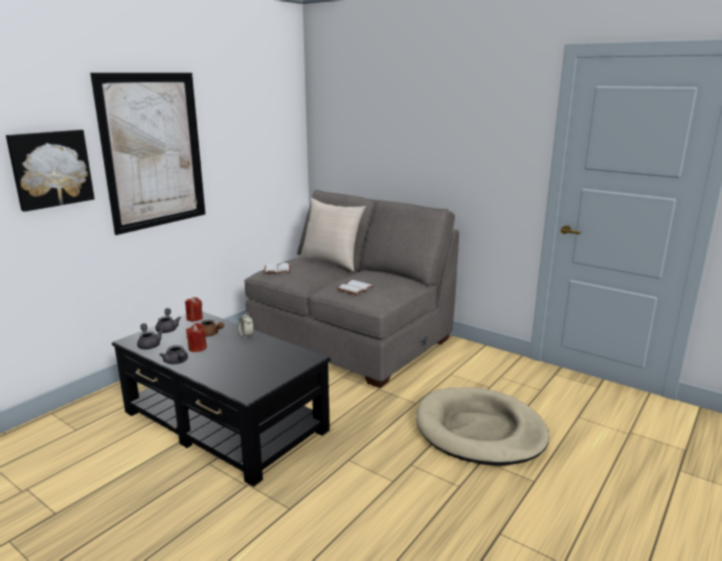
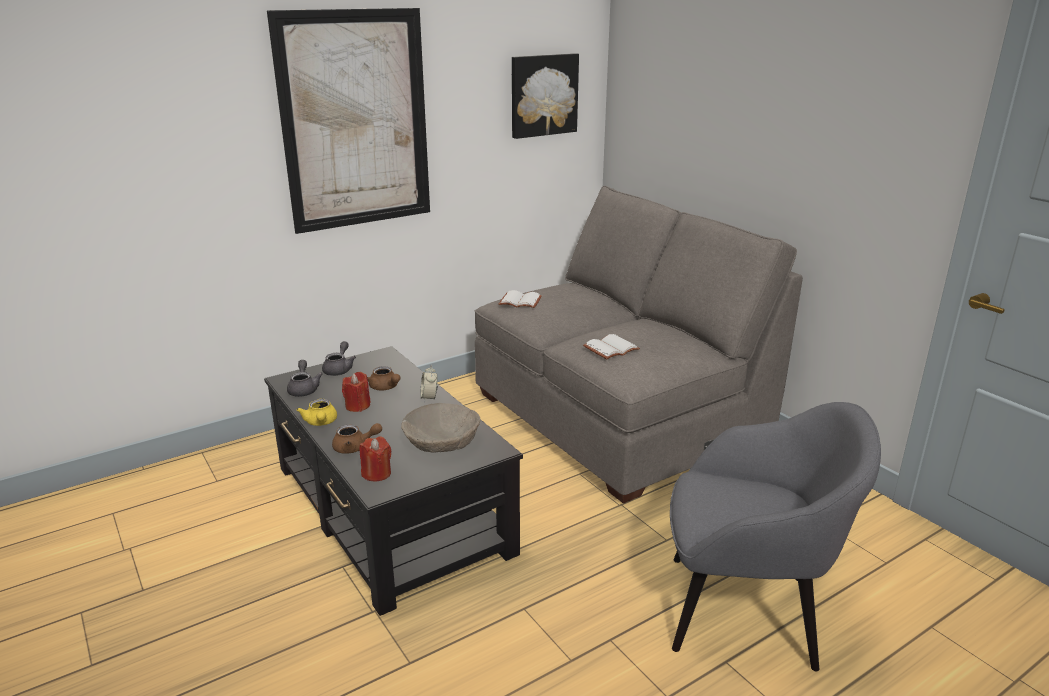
camera: 20 degrees right, 5 degrees up
(51, 169) = (208, 142): picture -> picture (543, 95)
(177, 362) = (320, 423): grey teapot -> yellow teapot
(194, 318) = (380, 359): red candle -> red candle (376, 473)
(213, 372) = (355, 447): none -> brown teapot
(272, 359) = (441, 441): none -> beige bowl
(332, 262) = (605, 299): beige pillow -> none
(479, 431) = (745, 610): beige dog bed -> grey armchair

